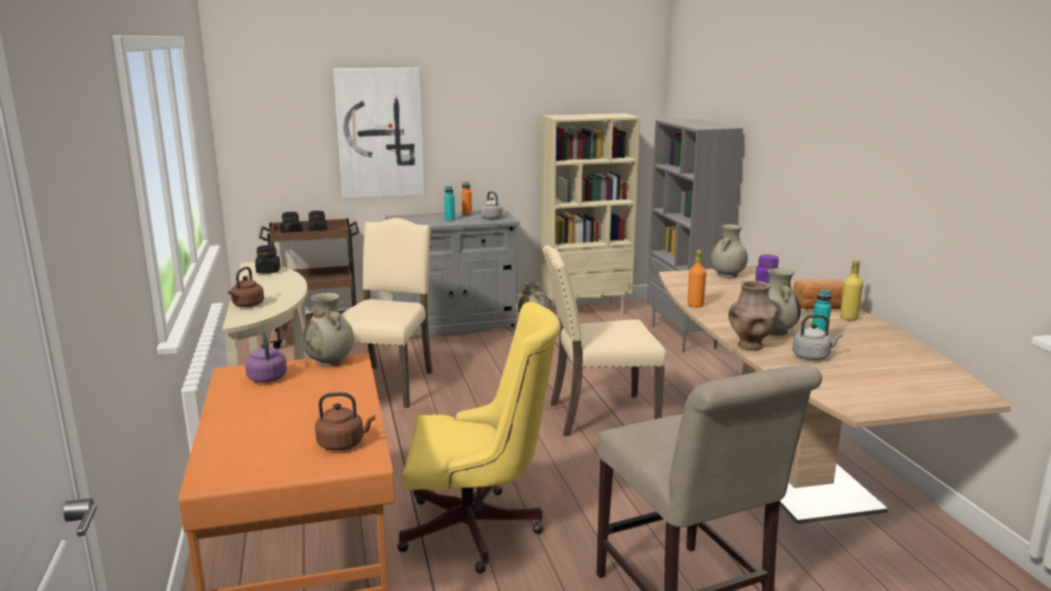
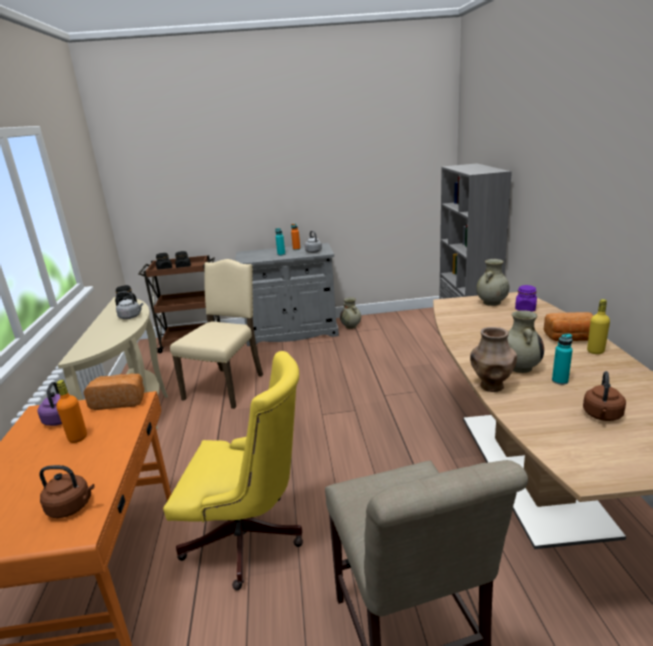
camera: 10 degrees right, 5 degrees up
(247, 305) = (90, 340): brown kettle -> brown kettle (602, 416)
(330, 362) = (120, 401): beige vase -> bread
(380, 133) = (227, 189): picture -> none
(586, 311) = (394, 318): beige bookcase -> none
(599, 416) = (381, 420): beige chair -> none
(695, 305) = (453, 336): orange bottle -> orange bottle (78, 437)
(812, 356) = (550, 400): grey kettle -> grey kettle (131, 317)

